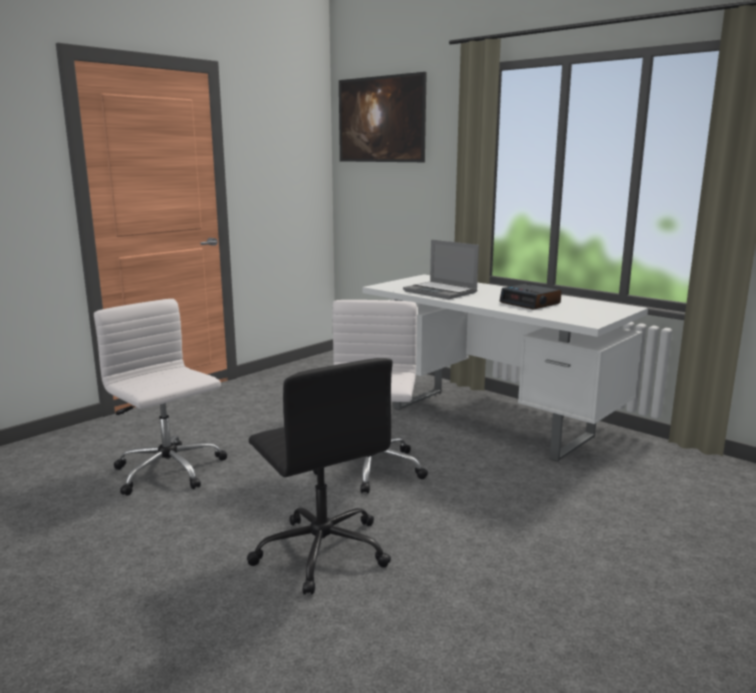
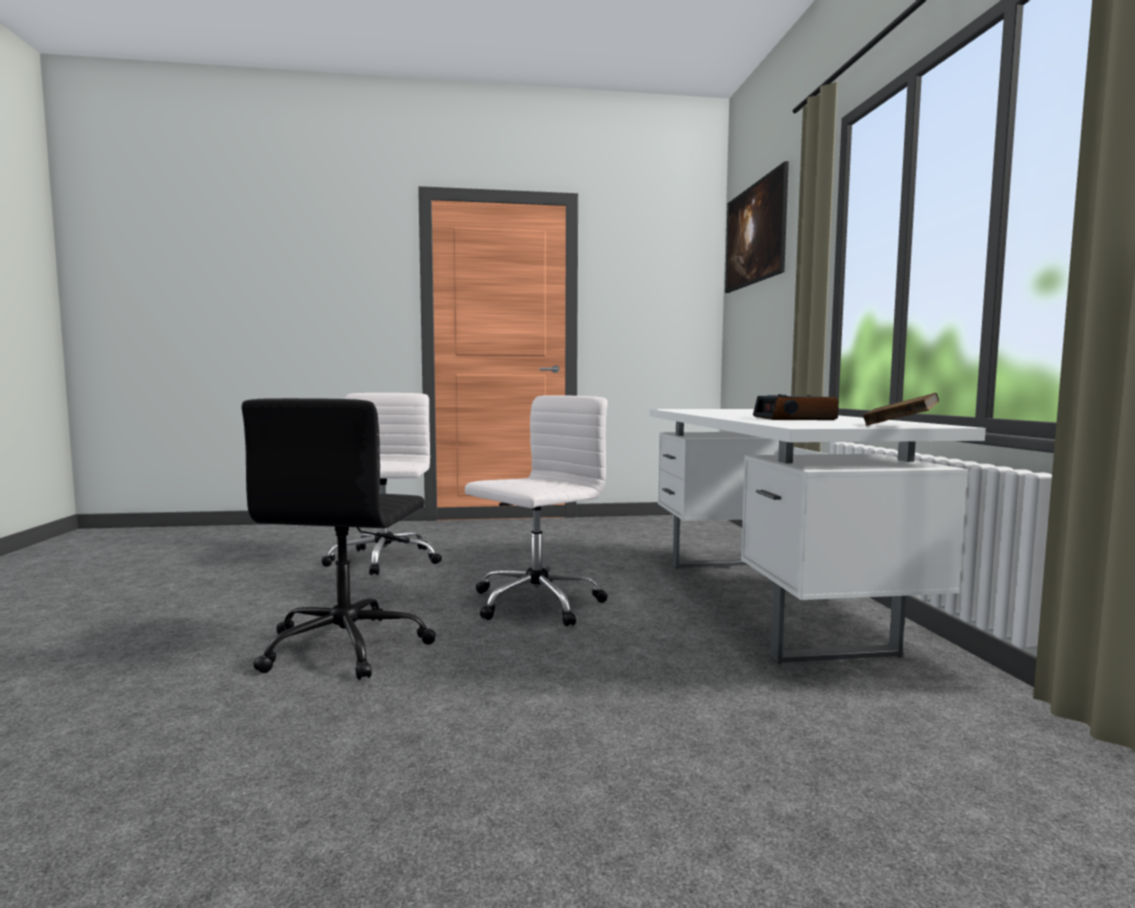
camera: 40 degrees right, 10 degrees down
(441, 292) = (718, 412): laptop -> none
(618, 313) = (899, 426): none -> brown book

